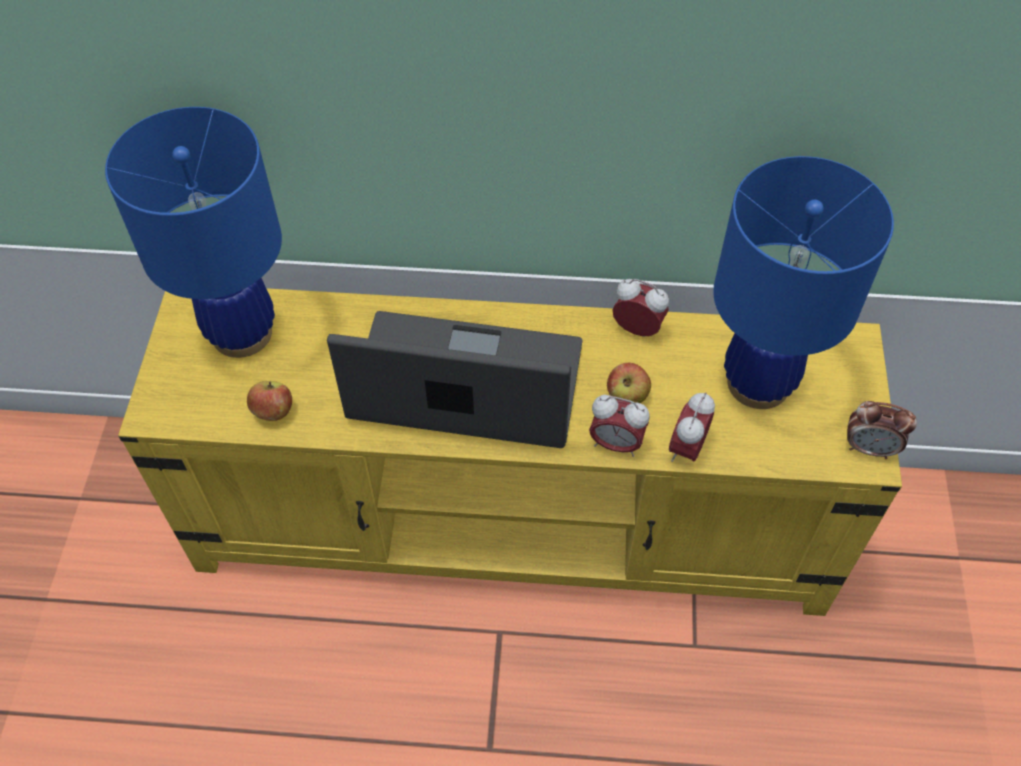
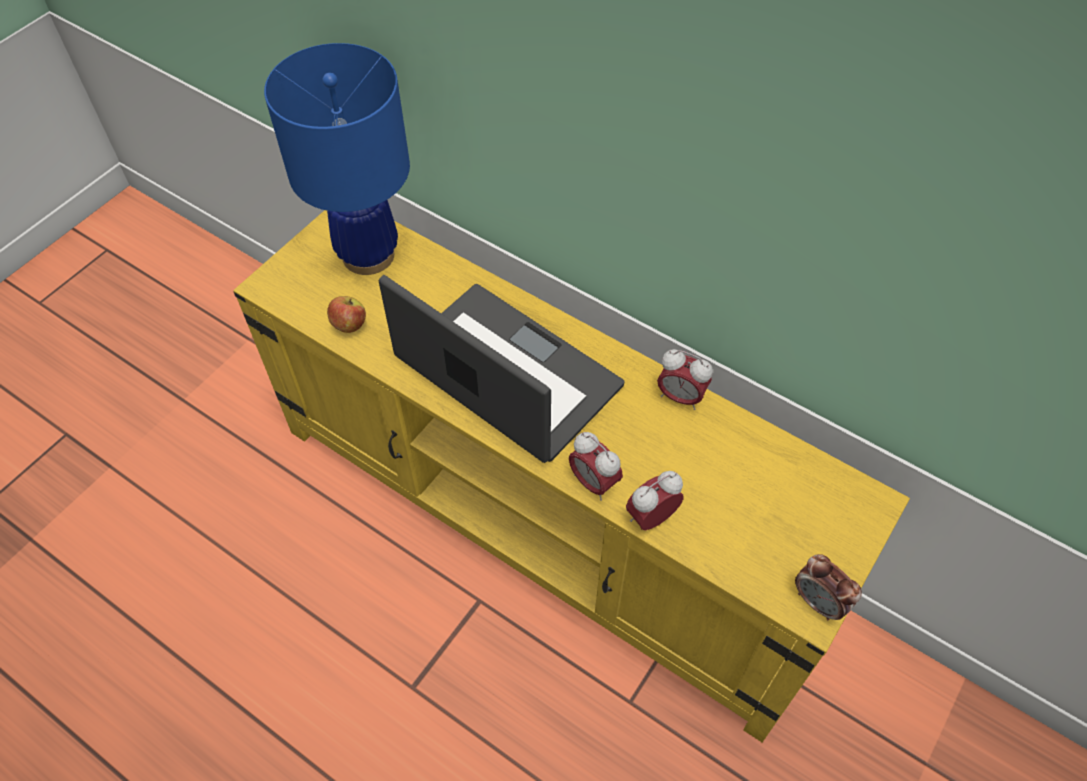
camera: 30 degrees right, 0 degrees up
(627, 396) = (631, 448): apple -> none
(637, 329) = (680, 397): alarm clock -> alarm clock turned 150 degrees clockwise
(759, 383) = (755, 494): blue table lamp -> none

